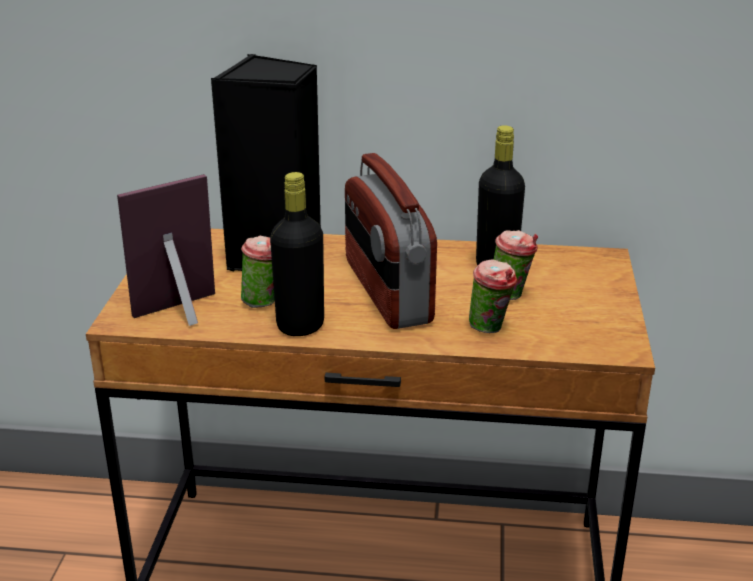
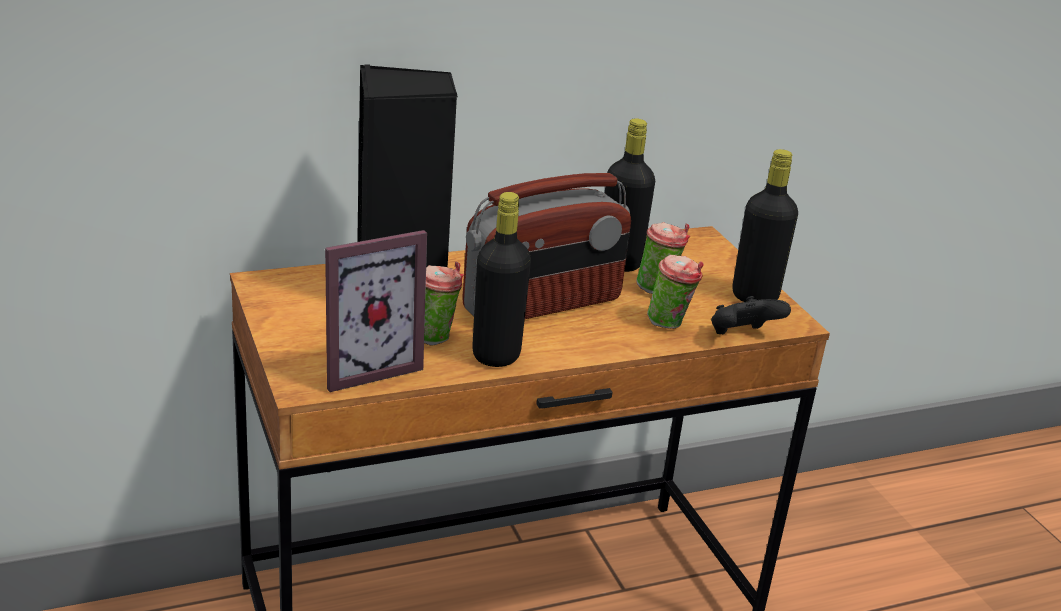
camera: 30 degrees left, 0 degrees up
(183, 314) = (364, 366): picture frame -> picture frame turned 150 degrees counterclockwise
(386, 292) = (543, 305): radio -> radio turned 75 degrees counterclockwise
(553, 353) = (742, 336): none -> black game controller
(605, 319) = (754, 296): none -> black bottle

